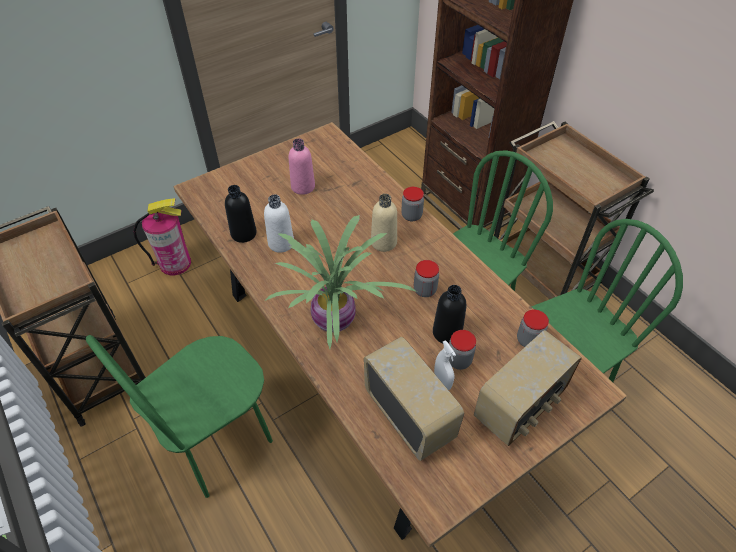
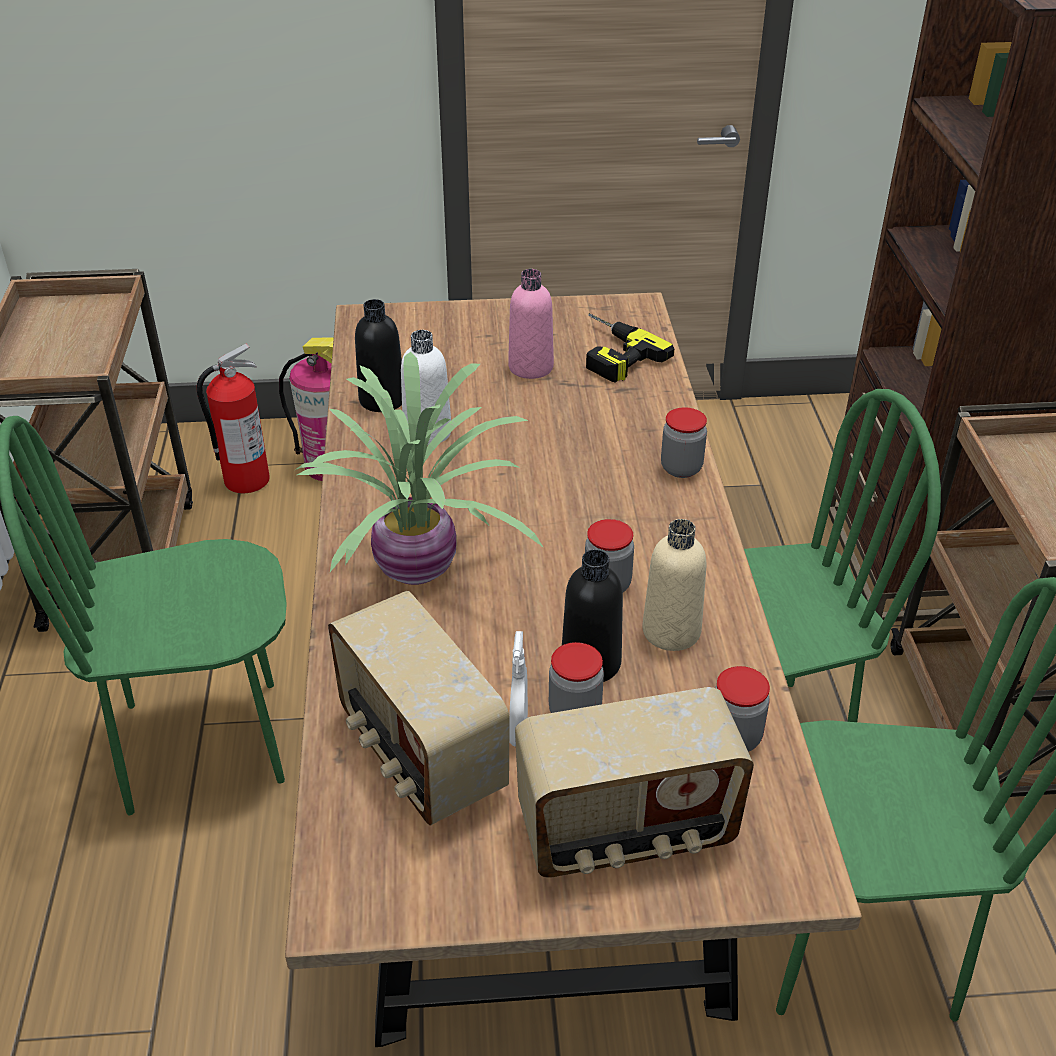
camera: 30 degrees right, 10 degrees down
(134, 291) = (245, 480): none -> fire extinguisher
(334, 165) = (609, 353): none -> power drill
(384, 242) = (597, 490): beige bottle -> beige bottle (671, 631)
(410, 414) = (419, 753): radio -> radio turned 150 degrees clockwise

